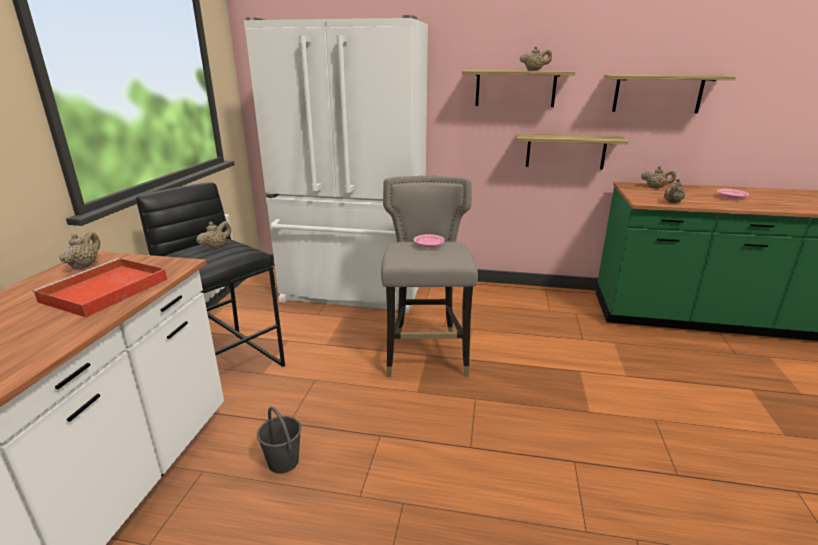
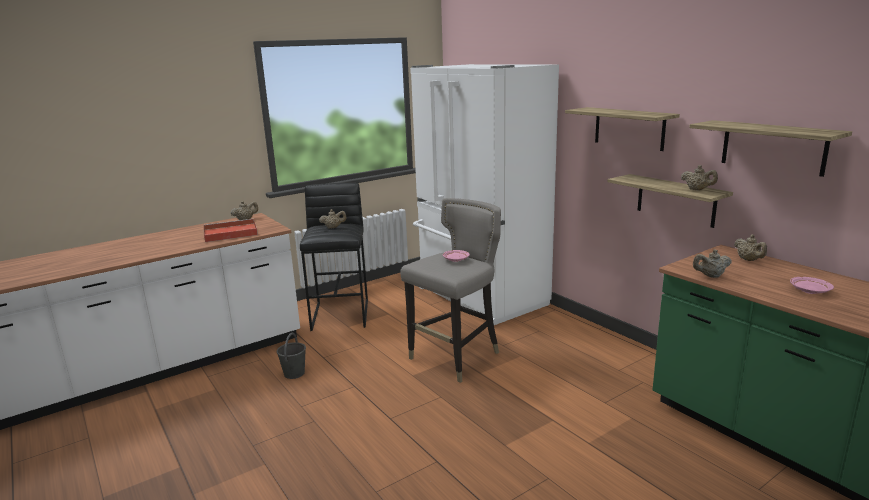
camera: 45 degrees right, 5 degrees down
(534, 70) = (631, 112): beige teapot -> beige teapot (697, 190)

